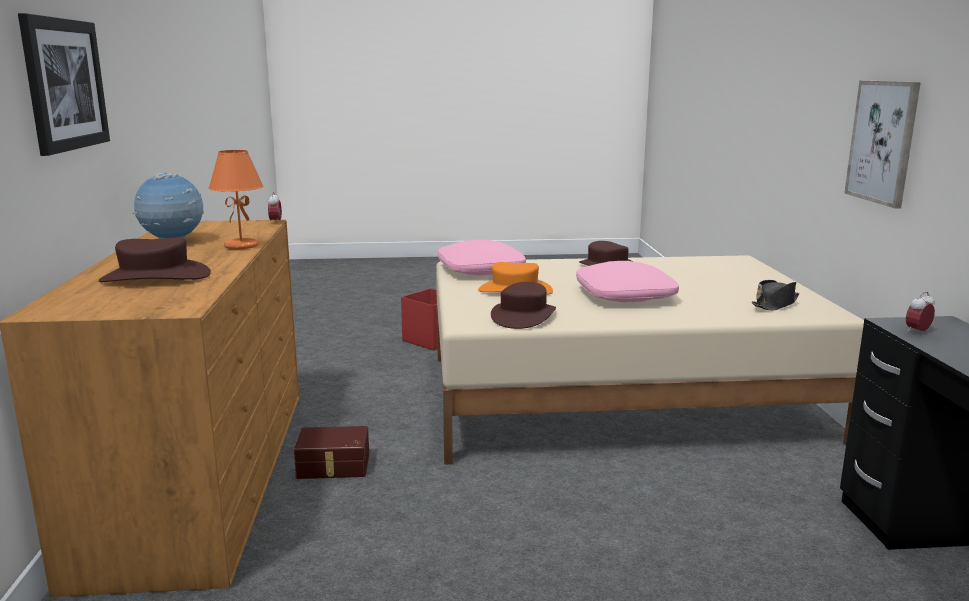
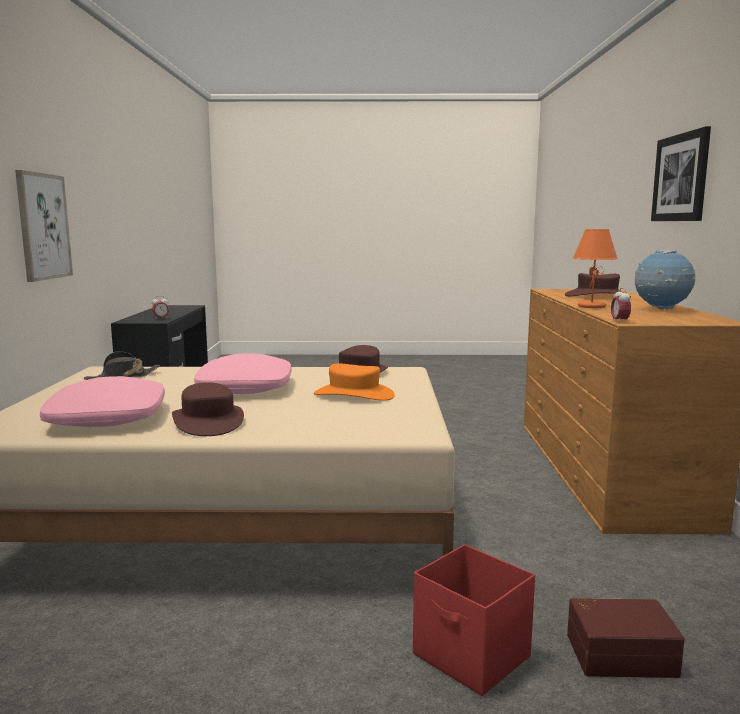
camera: 175 degrees left, 5 degrees down
(333, 466) = (510, 470): brown storage box -> brown storage box (619, 653)
(481, 269) = (385, 423): pink pillow -> pink pillow (106, 418)

